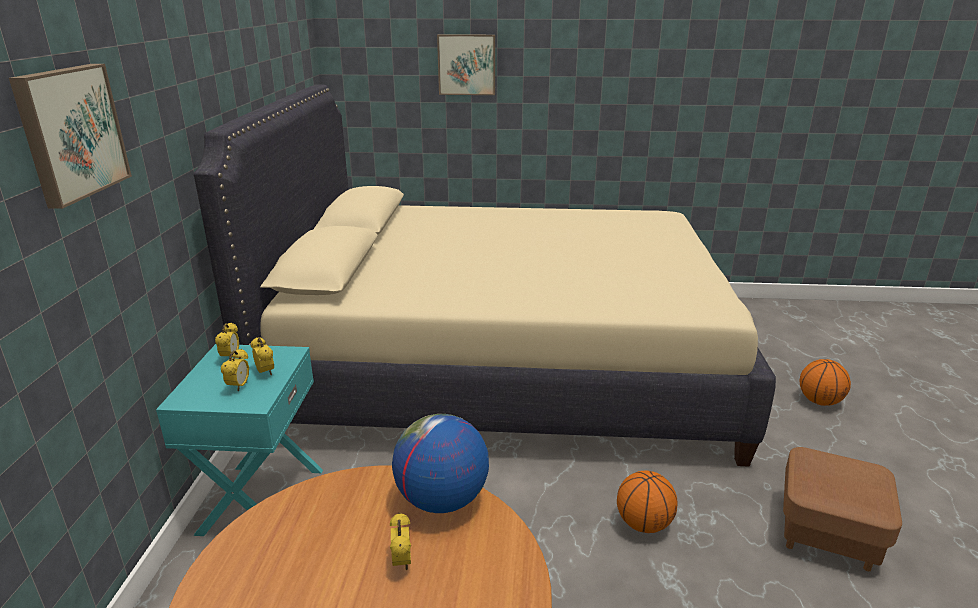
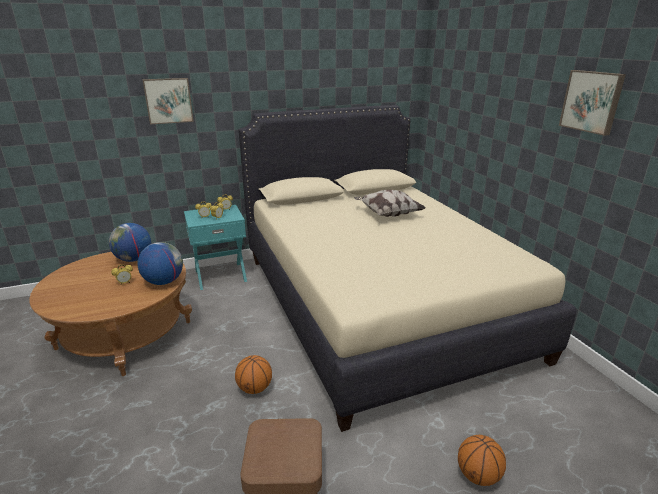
camera: 65 degrees right, 0 degrees up
(281, 540) = (133, 259): none -> globe
(467, 64) = (480, 106): picture -> picture (592, 101)
(469, 237) = (387, 214): none -> pillow

